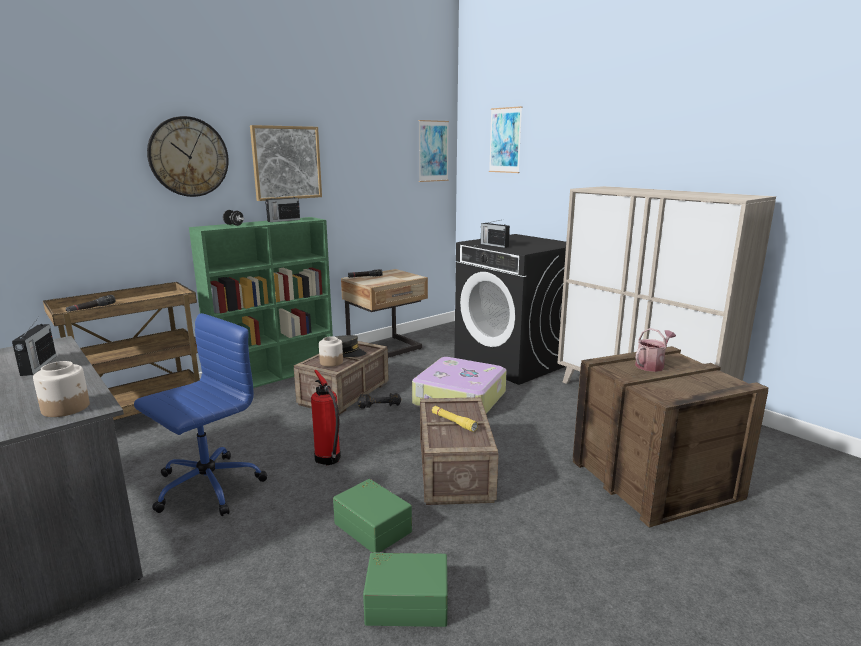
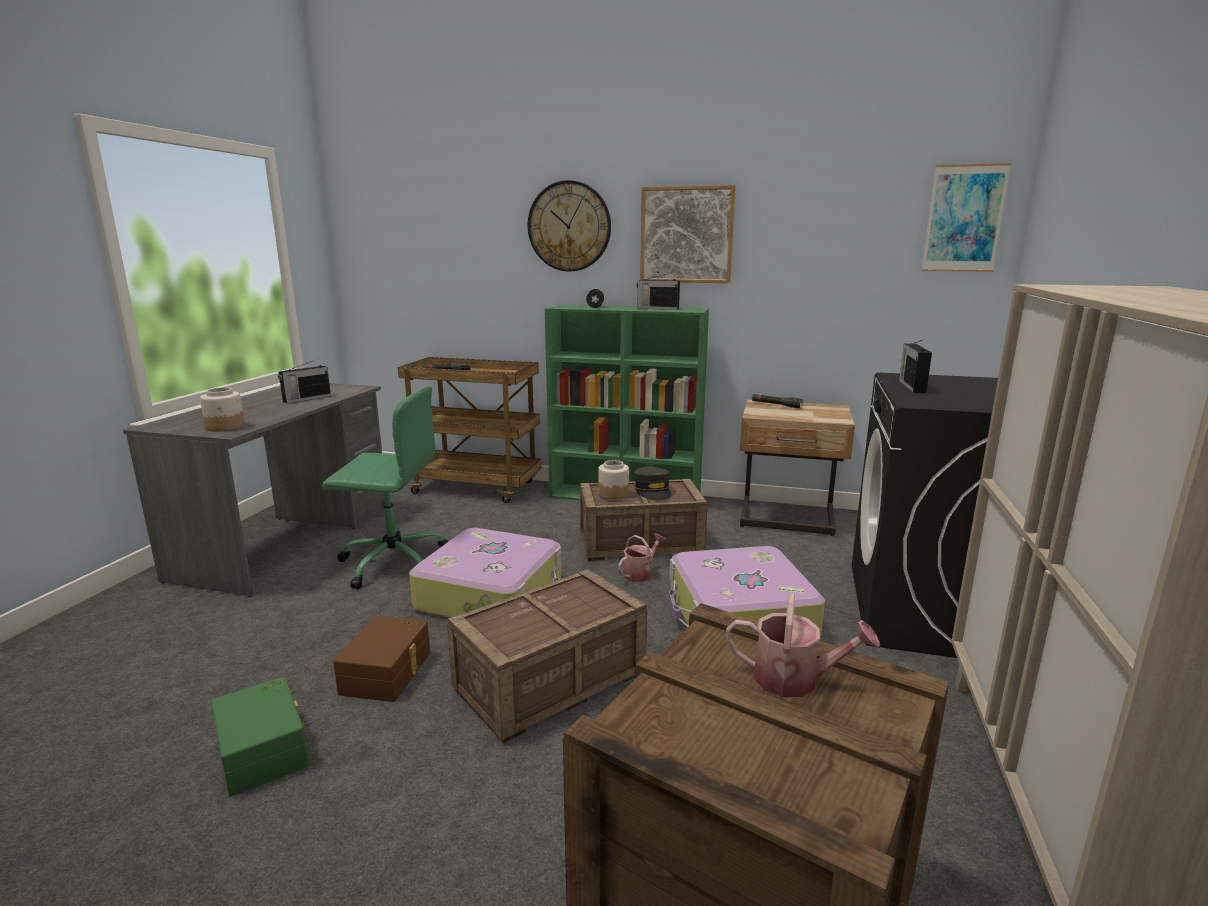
camera: 55 degrees right, 0 degrees up
(206, 487) = (392, 561): blue office chair -> green office chair
(328, 459) = (492, 594): fire extinguisher -> suitcase
(374, 526) = (388, 673): green storage box -> brown storage box
(379, 406) = (640, 573): black dumbbell -> watering can
(453, 422) = (547, 610): yellow flashlight -> none
(505, 140) = (1075, 191): picture -> none

